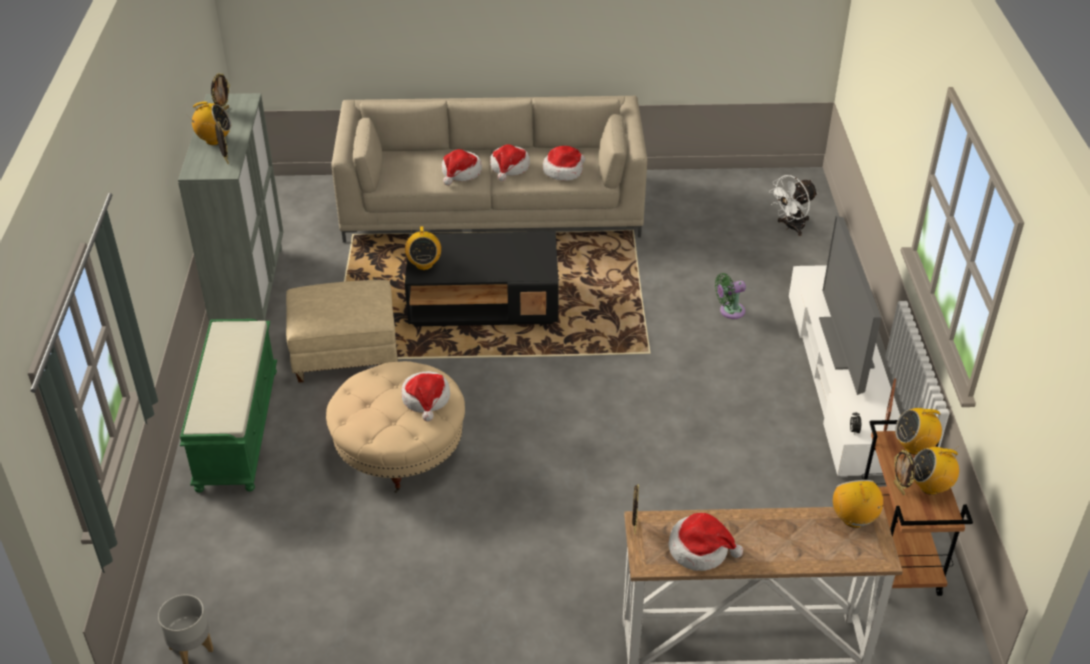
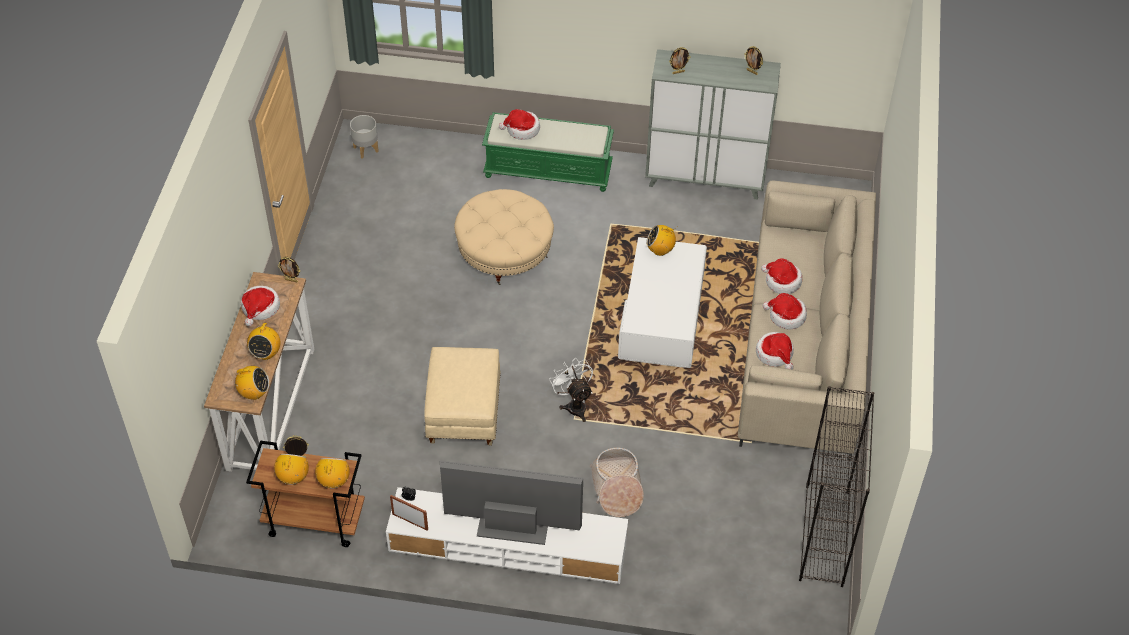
camera: 100 degrees right, 10 degrees up
(214, 140) = (708, 67): radio -> radio (266, 353)
(344, 354) = (615, 230): beige ottoman -> beige ottoman (463, 411)
(426, 399) = (500, 237): hat -> hat (522, 129)
(484, 303) = (661, 320): black coffee table -> white coffee table
(723, 182) = (824, 536): none -> black bookcase
(729, 311) = (617, 489): green fan -> basket
(791, 227) = (738, 574): white fan -> white fan (574, 405)

